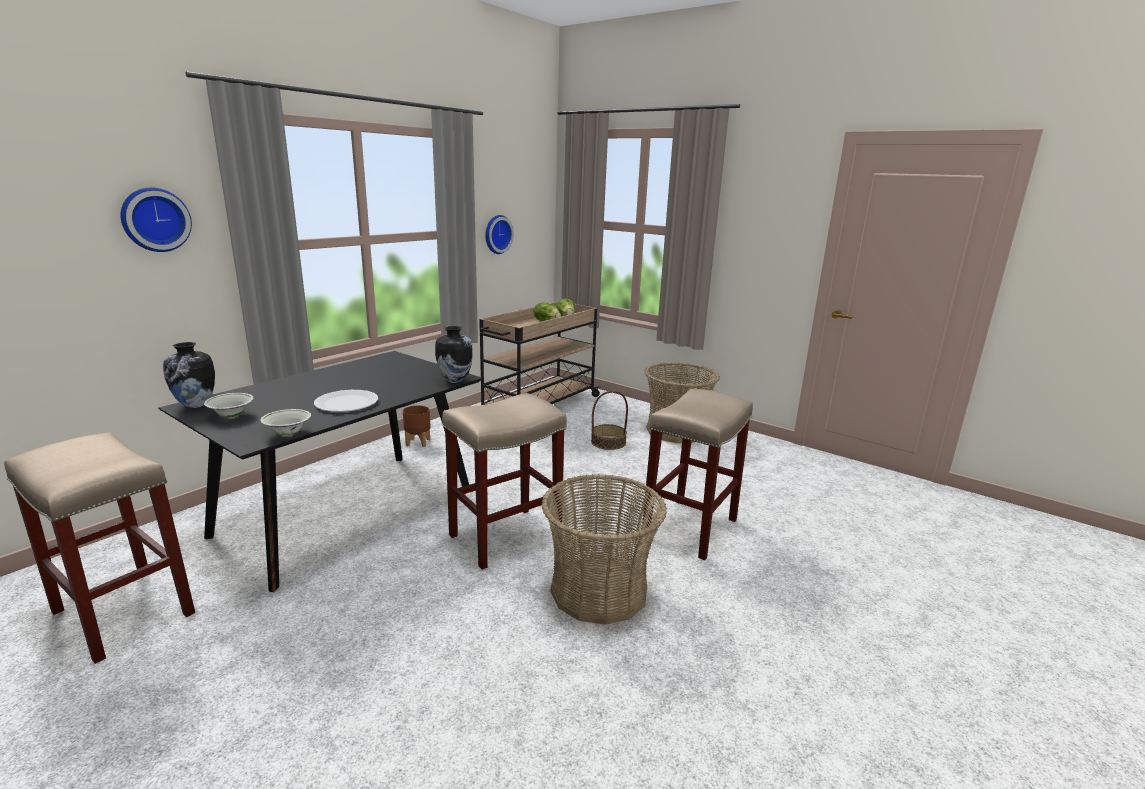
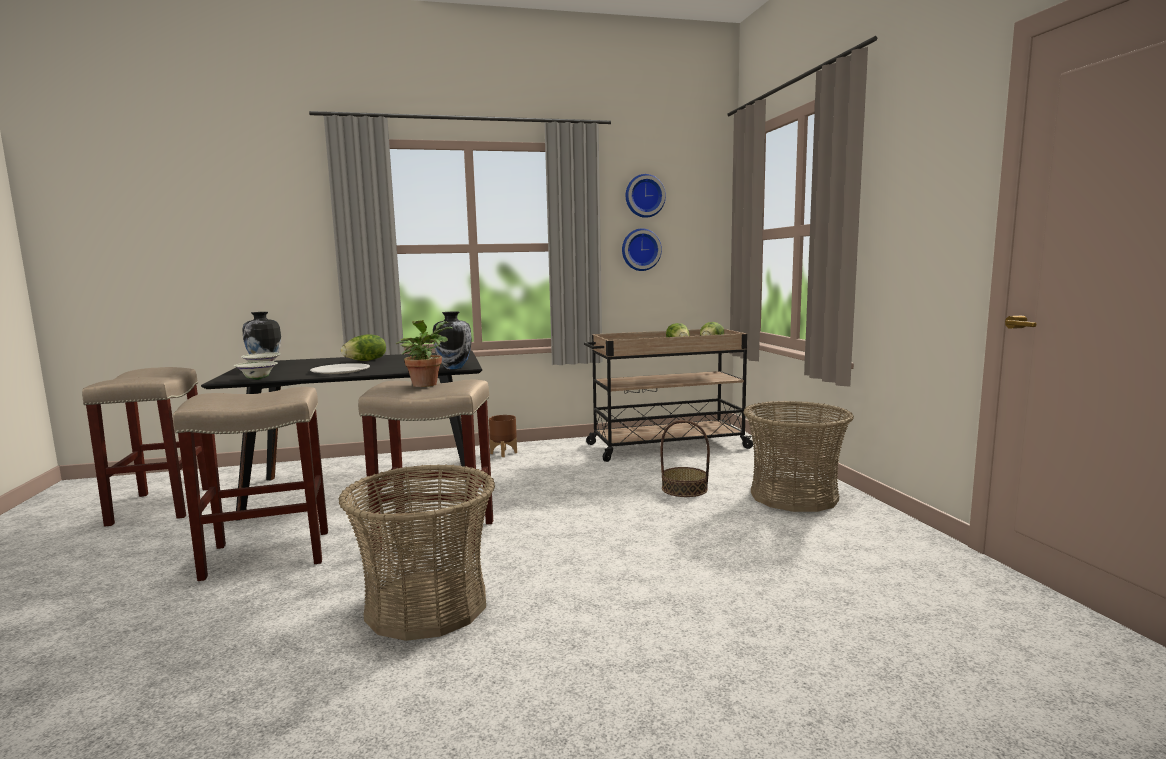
camera: 40 degrees right, 10 degrees down
(155, 219) = (287, 224): wall clock -> wall clock (644, 196)
(324, 382) = (366, 360): none -> lettuce
(501, 408) = (426, 384): none -> potted plant
(690, 529) = (625, 589): beige stool -> beige stool (266, 555)

